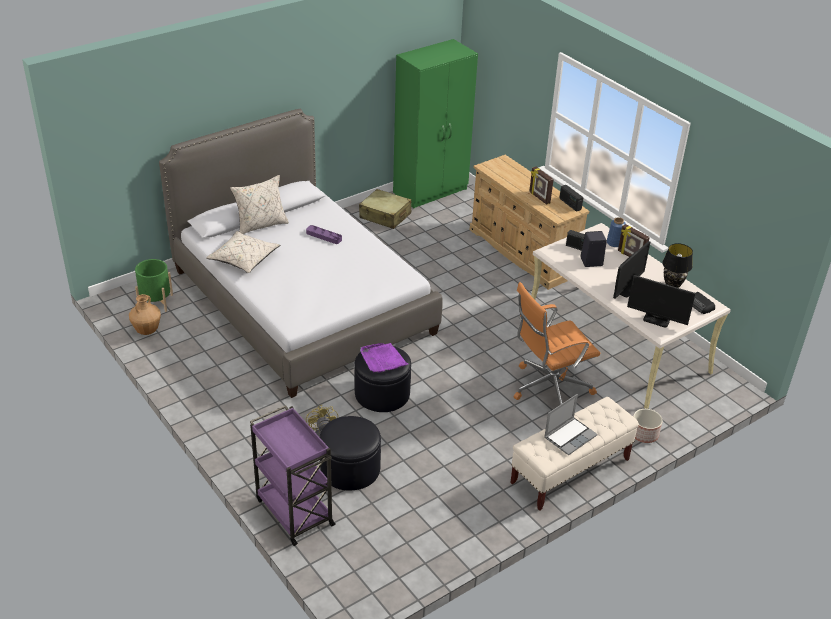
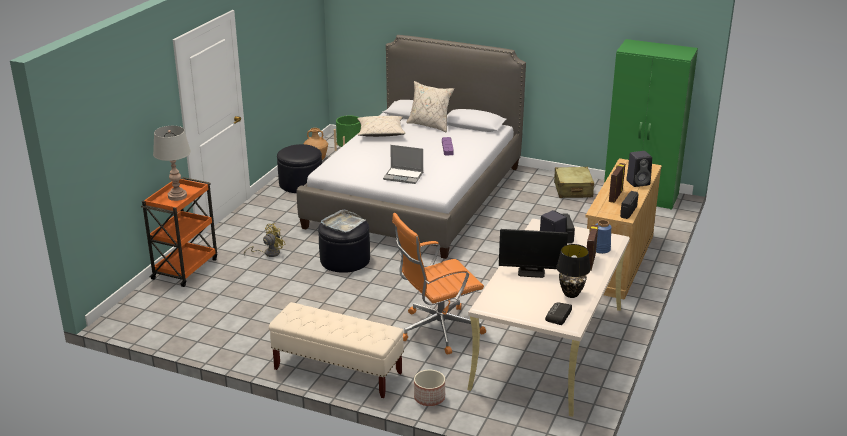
camera: 60 degrees right, 10 degrees down
(290, 440) = (177, 196): none -> grey table lamp
(293, 511) = (185, 268): purple cart -> orange cart
(350, 468) = (248, 274): black ottoman -> black ottoman (301, 183)
(382, 359) = (343, 223): purple tray -> grey tray
(525, 177) = (638, 182): none -> black speaker
(548, 388) = (437, 330): orange office chair -> orange office chair turned 60 degrees counterclockwise
(570, 436) = (325, 322): laptop -> laptop (404, 176)
(656, 319) = (502, 298): monitor -> none

